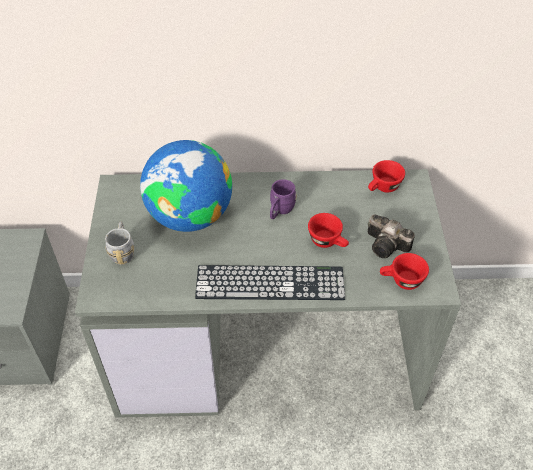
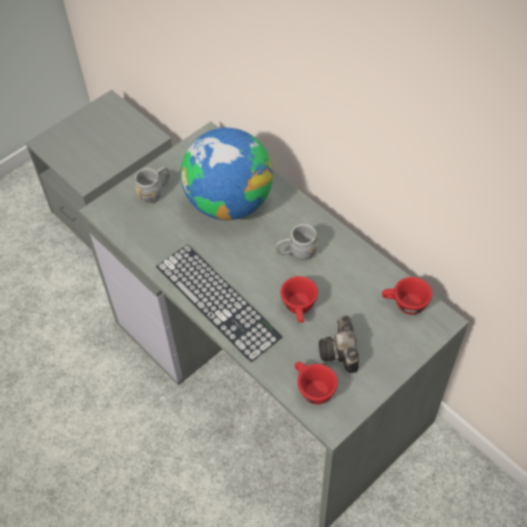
camera: 50 degrees right, 5 degrees up
(280, 211) = (296, 253): purple mug -> grey mug

